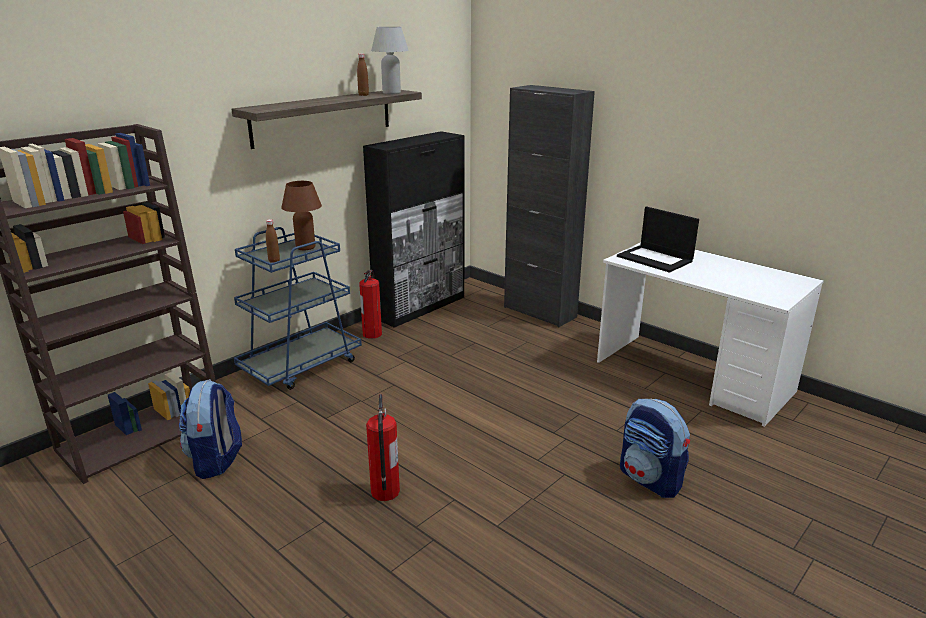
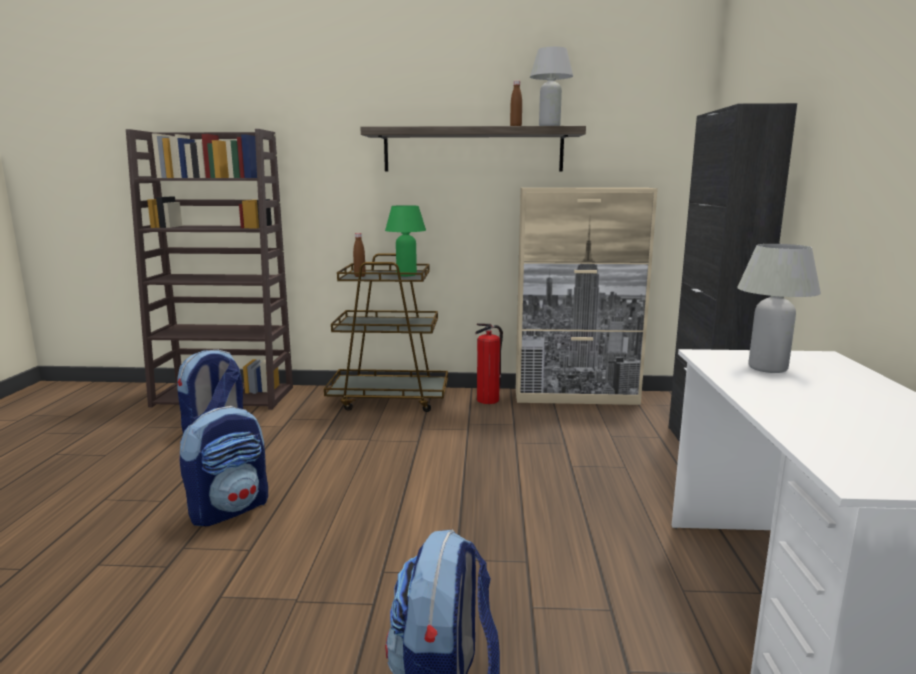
camera: 50 degrees right, 10 degrees down
(301, 365) = (389, 399): blue cart -> brown cart
(305, 247) = (406, 275): brown table lamp -> green table lamp
(385, 492) = (230, 509): fire extinguisher -> backpack
(420, 307) = (576, 397): black cabinet -> beige cabinet
(655, 259) = (767, 368): laptop -> white table lamp

